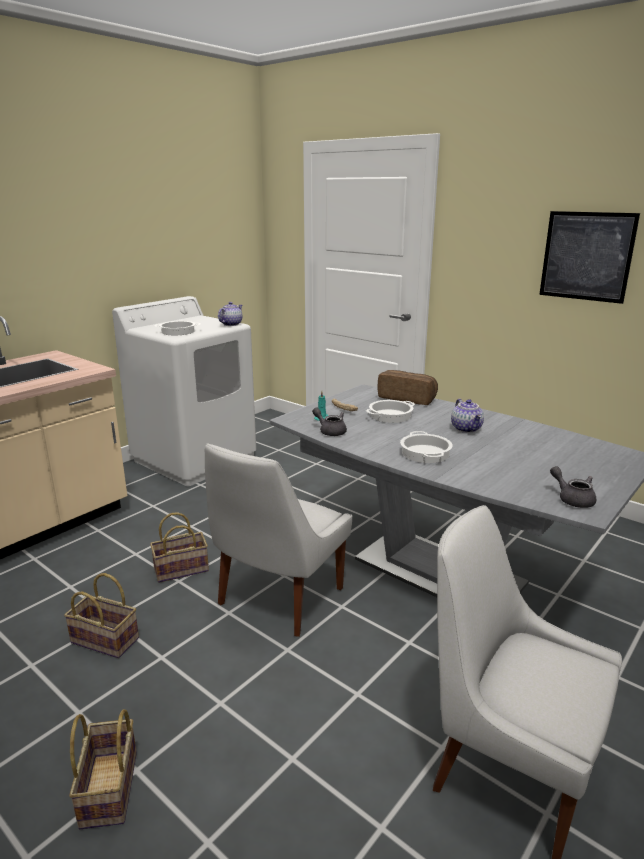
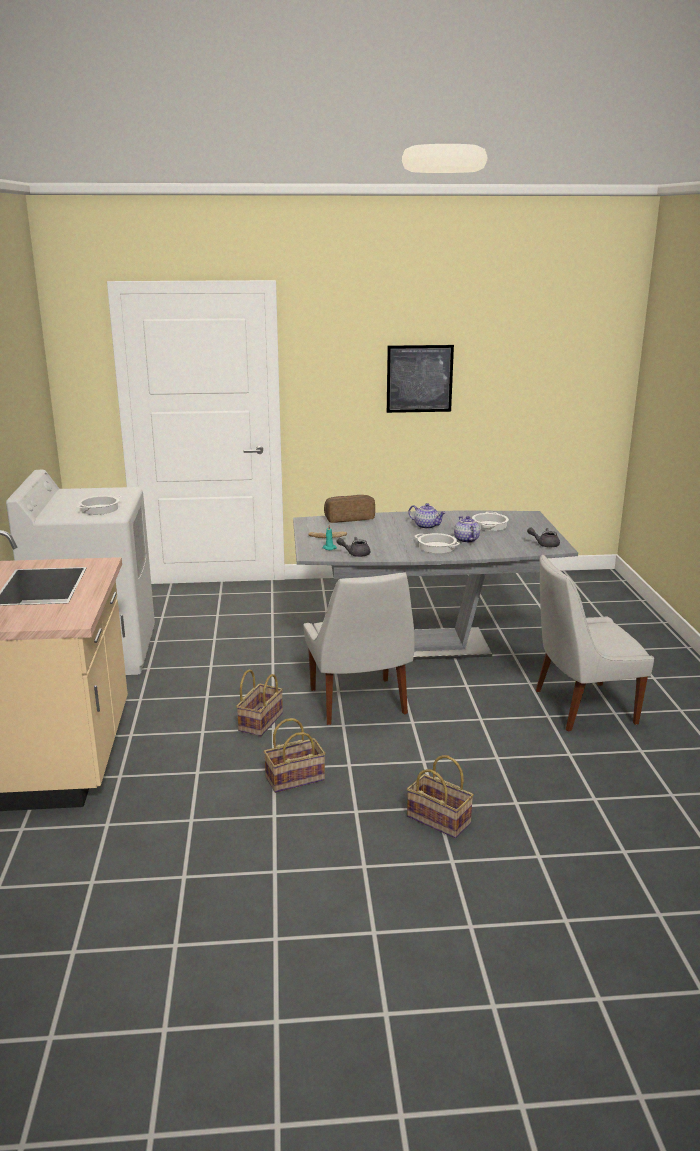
camera: 45 degrees left, 0 degrees up
(231, 324) = (124, 490): teapot -> teapot (465, 540)
(390, 415) = (366, 532): cooking pot -> cooking pot (489, 525)

